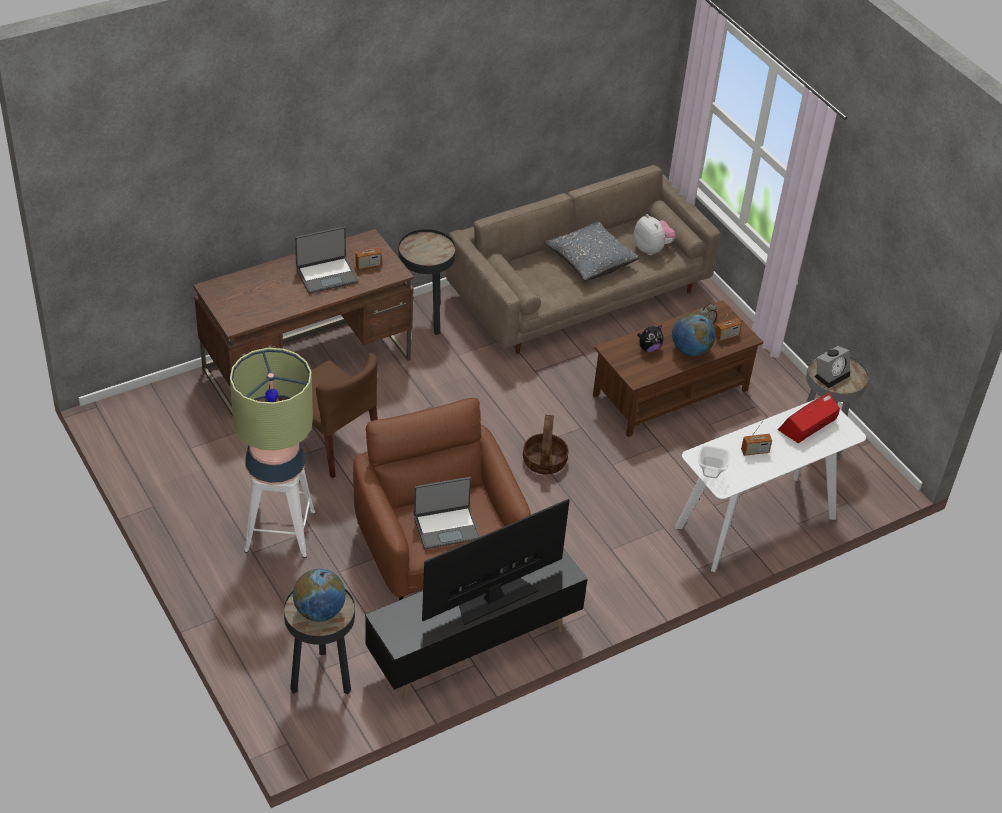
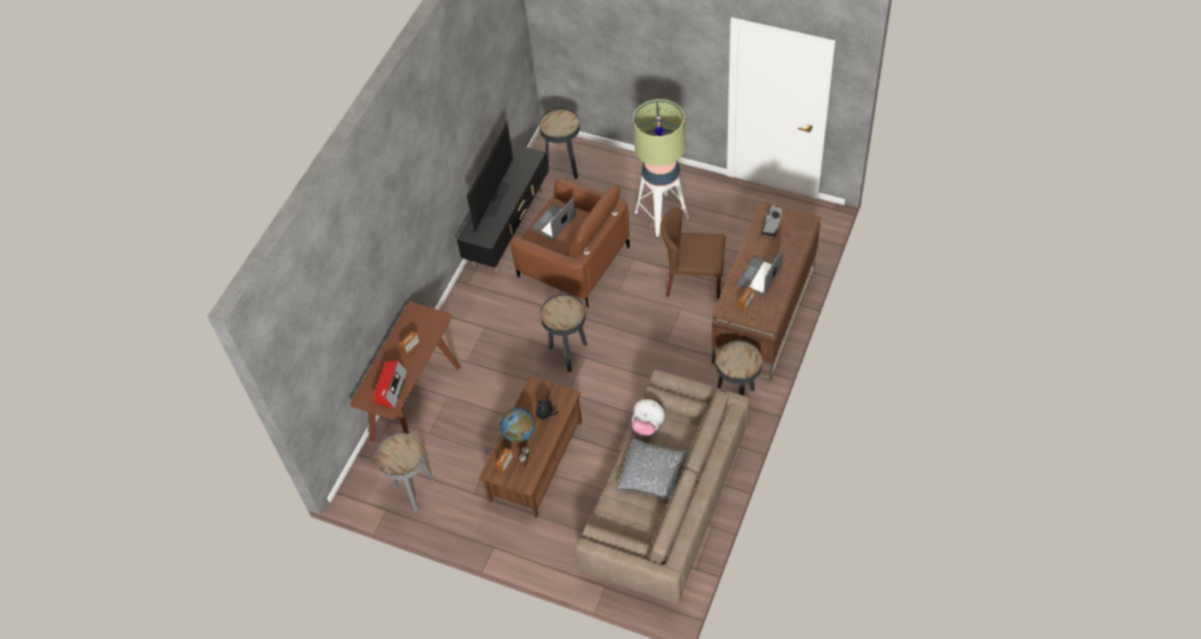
camera: 150 degrees right, 10 degrees up
(319, 611) = (558, 123): globe -> none
(544, 461) = (568, 354): basket -> black side table
(652, 249) = (622, 521): plush toy -> plush toy (648, 425)
(711, 473) = (425, 314): bowl -> none
(756, 523) = (416, 402): white console table -> brown console table
(831, 374) = (404, 452): alarm clock -> alarm clock (771, 227)

